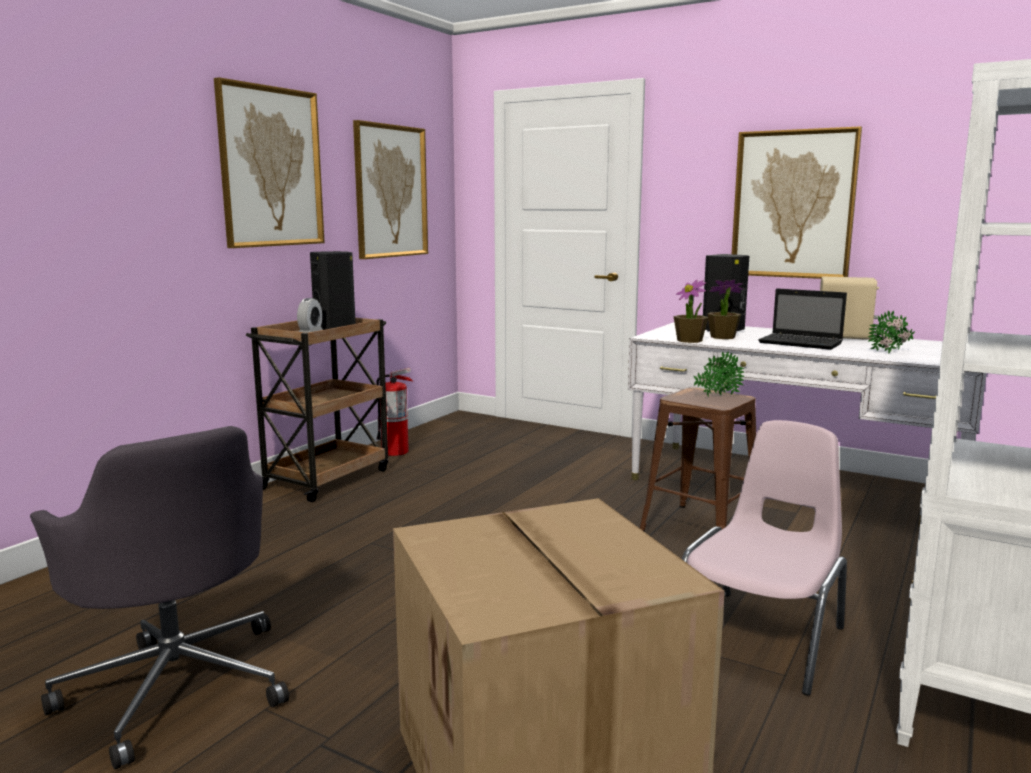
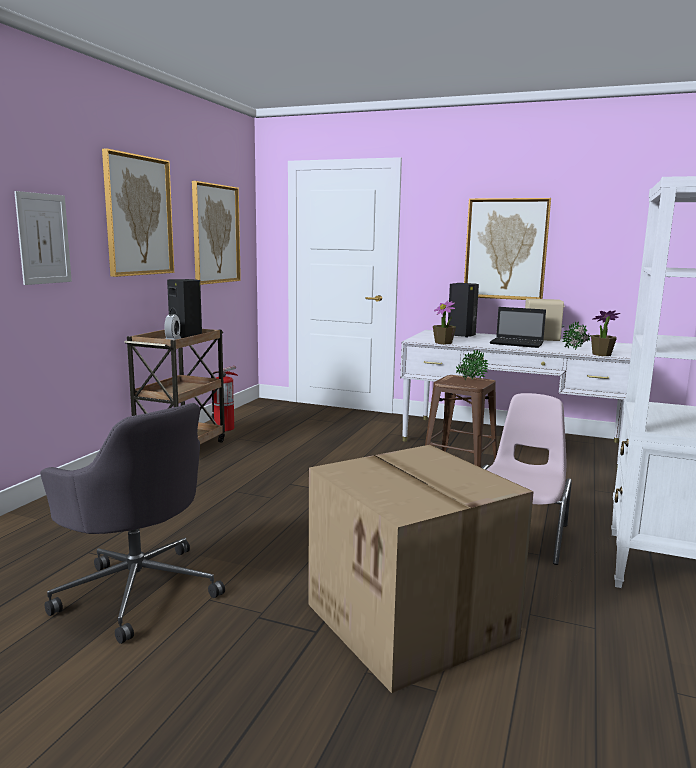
camera: 10 degrees left, 0 degrees up
(125, 198) = (43, 239): none -> picture
(722, 337) = (463, 340): potted plant -> potted plant (601, 354)

